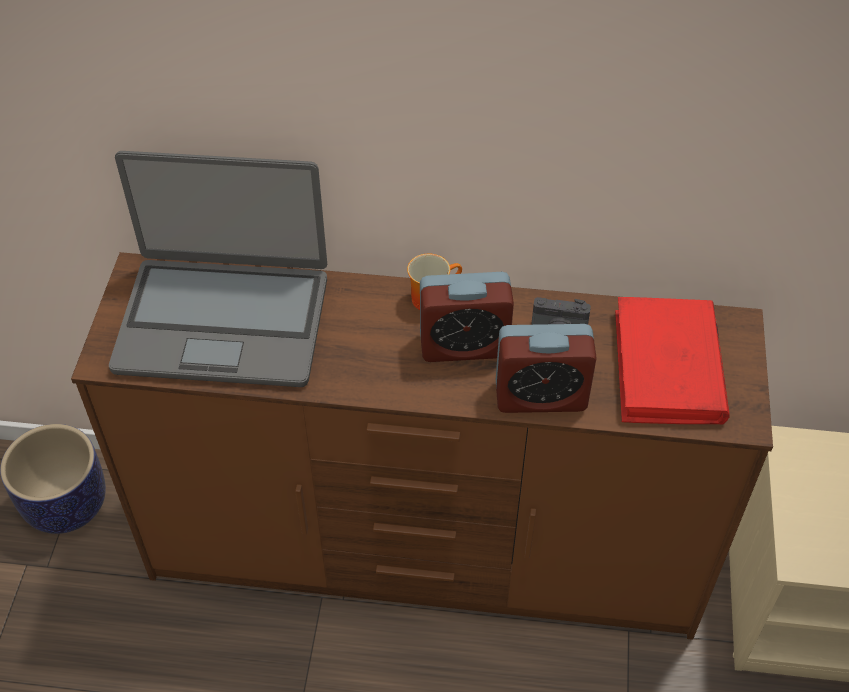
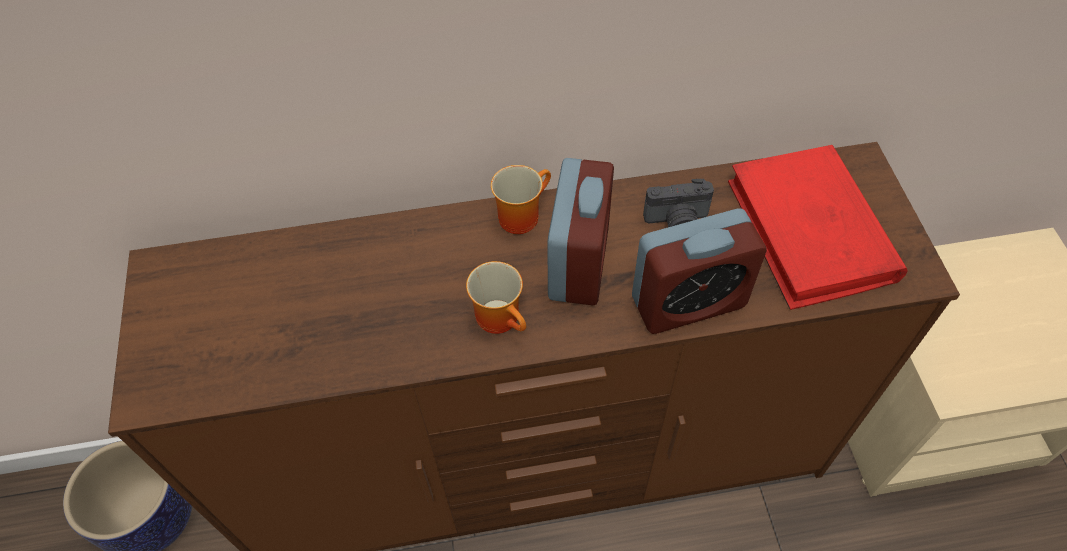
camera: 15 degrees left, 5 degrees up
(223, 321) = (284, 306): laptop -> none
(388, 371) = (503, 317): none -> mug
(464, 345) = (579, 263): alarm clock -> alarm clock turned 60 degrees counterclockwise

